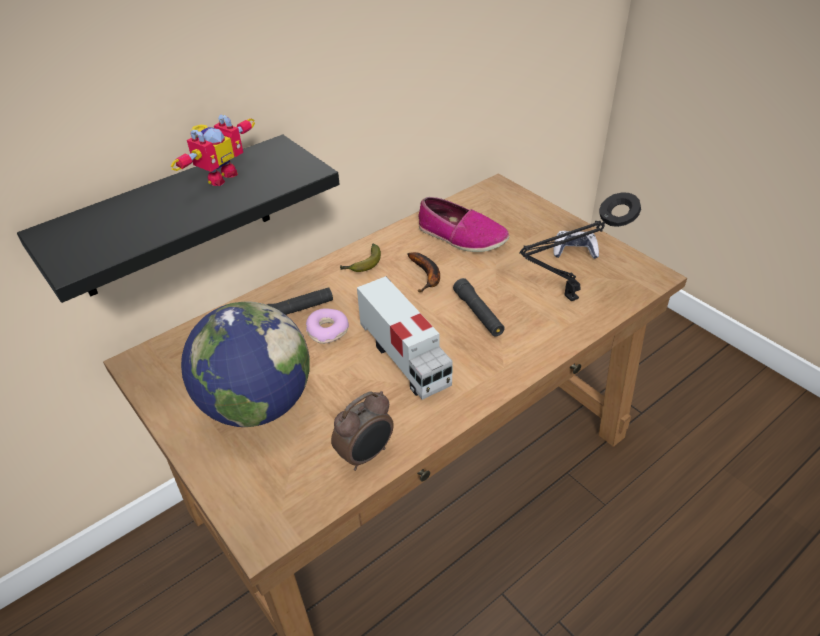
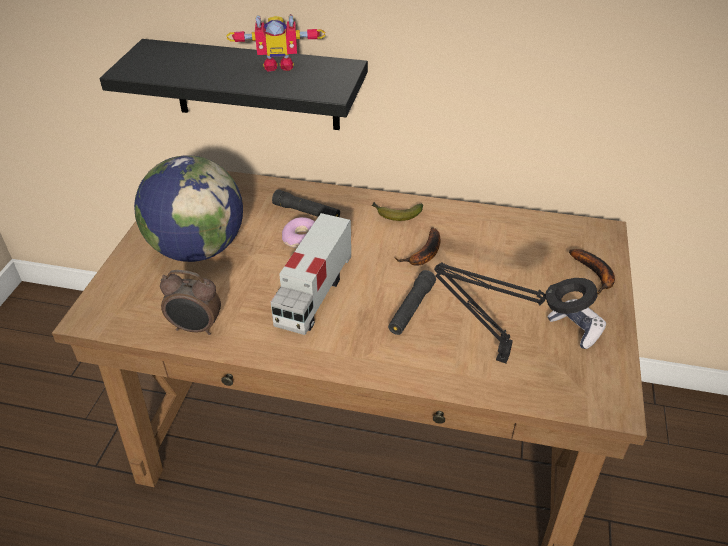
camera: 50 degrees right, 0 degrees up
(461, 236) = (500, 247): shoe -> none
(534, 214) = (595, 275): none -> banana

